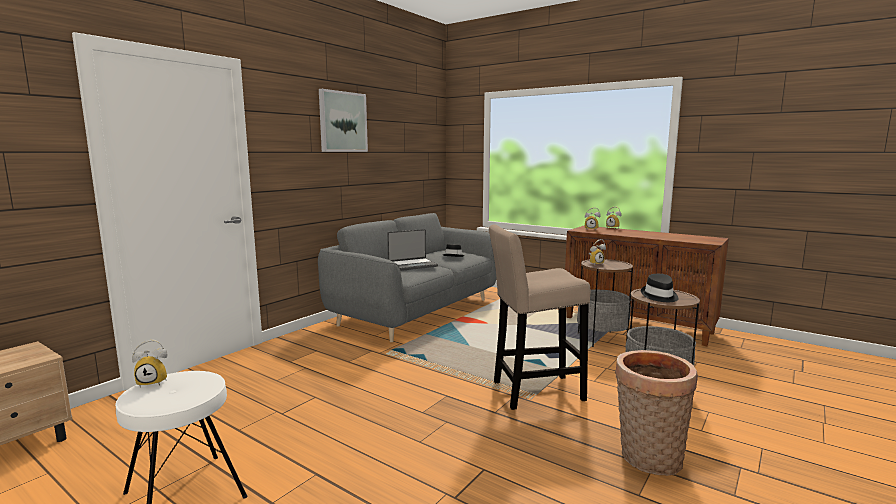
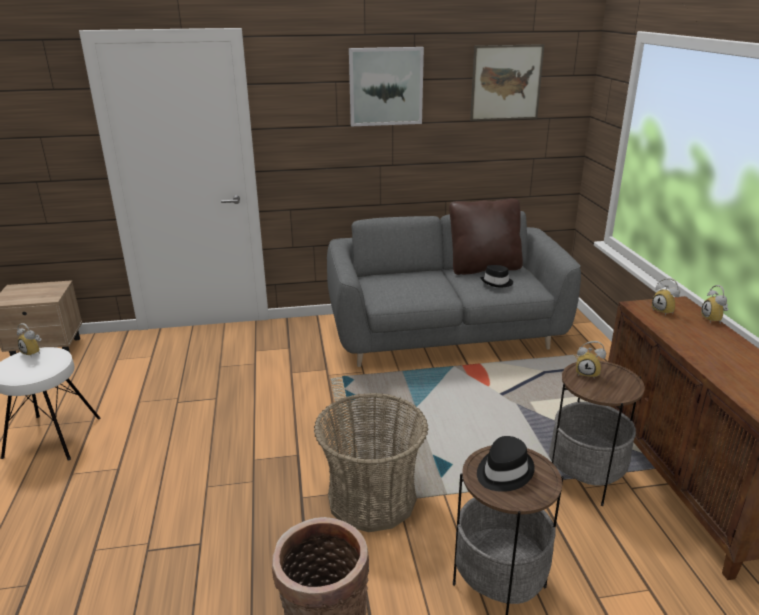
camera: 45 degrees right, 15 degrees up
(407, 126) = (506, 83): none -> picture
(412, 265) = (420, 284): laptop -> none
(429, 253) = (484, 268): none -> brown pillow
(533, 391) = (372, 498): beige stool -> basket

